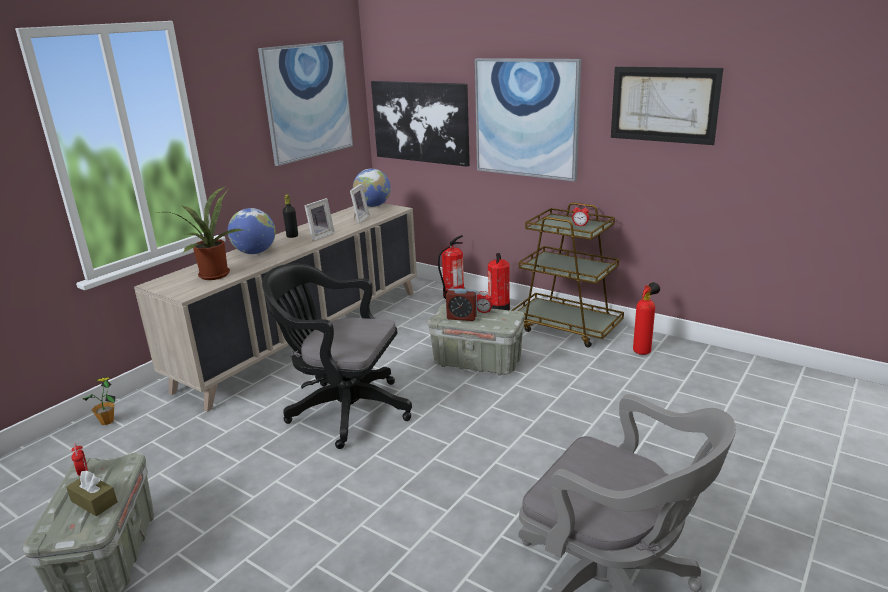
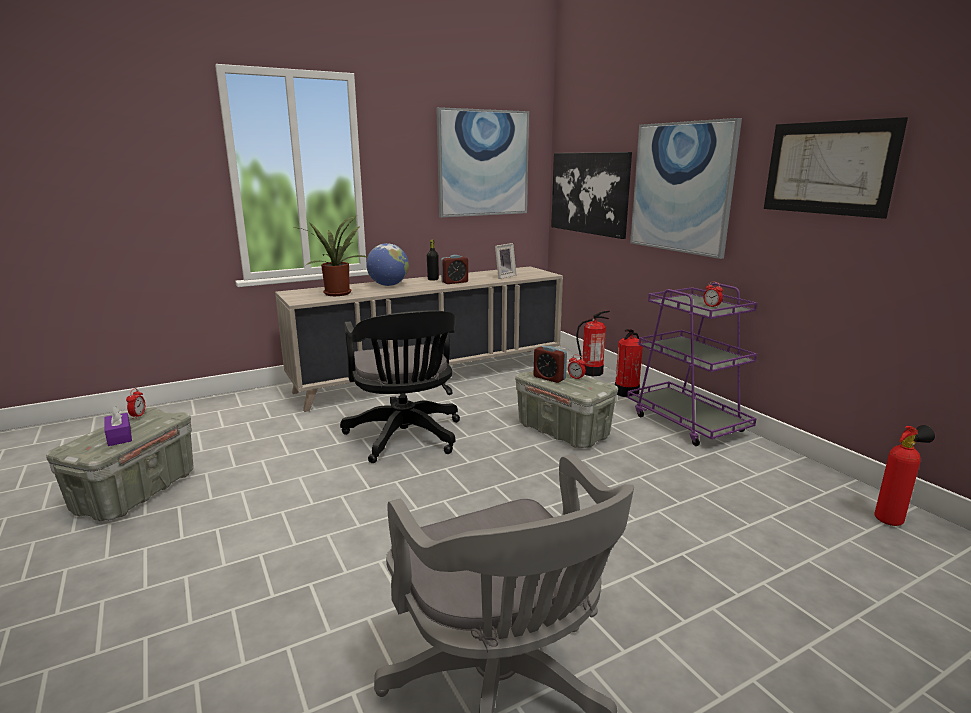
camera: 25 degrees right, 5 degrees down
(94, 502) = (119, 436): brown tissue box -> purple tissue box
(107, 421) = (234, 401): potted plant -> none
(320, 236) = (454, 282): picture frame -> alarm clock
(343, 410) = (406, 438): black office chair -> black office chair turned 150 degrees counterclockwise
(373, 206) = (529, 270): globe -> none
(566, 327) = (686, 422): brown cart -> purple cart
(643, 351) = (760, 465): fire extinguisher -> fire extinguisher (891, 520)

